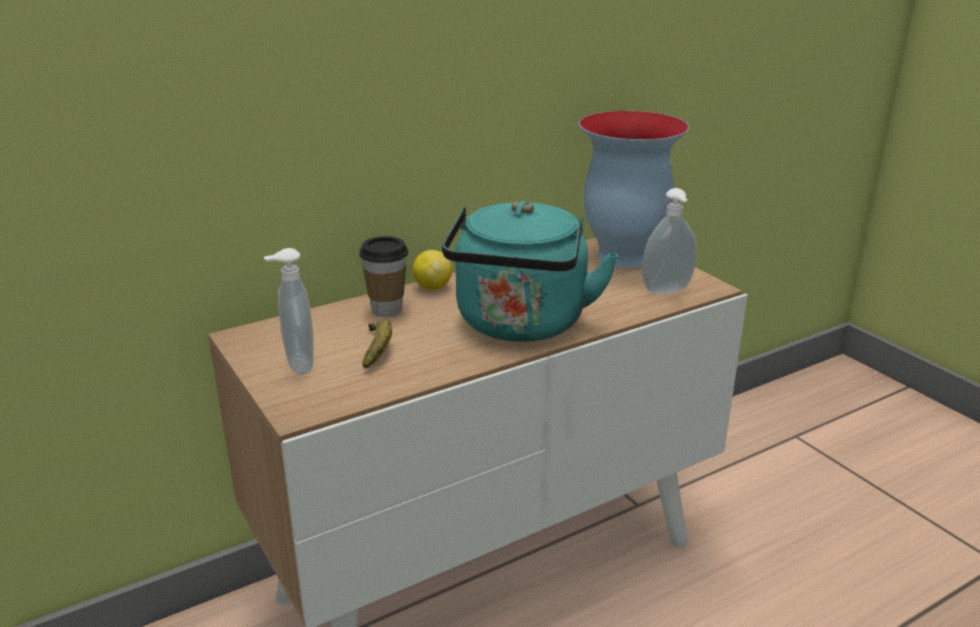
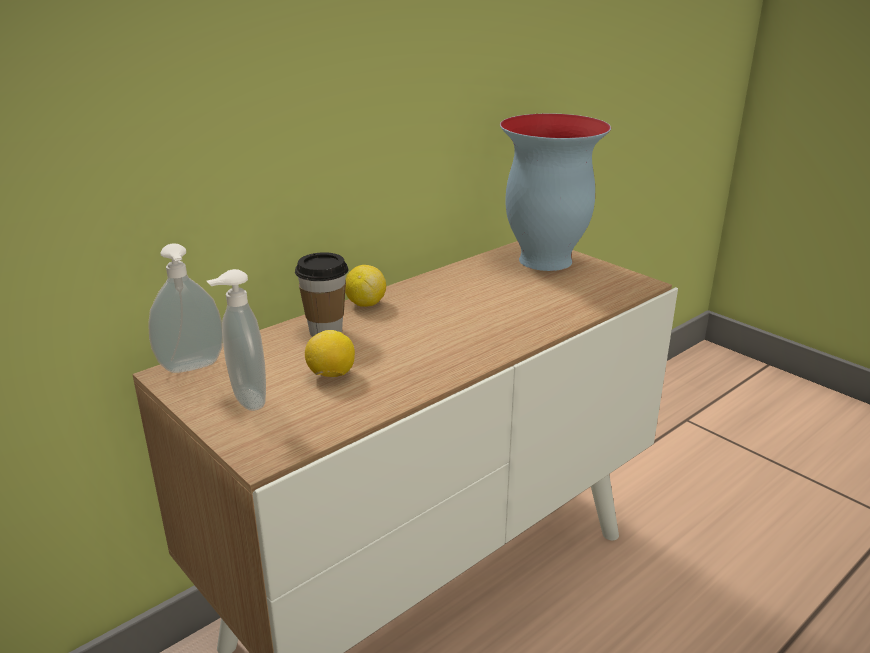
camera: 10 degrees left, 0 degrees up
(378, 350) = (331, 375): banana -> lemon
(520, 325) = (472, 336): turquoise kettle -> none
(667, 292) = (603, 291): soap dispenser -> soap dispenser (193, 368)

